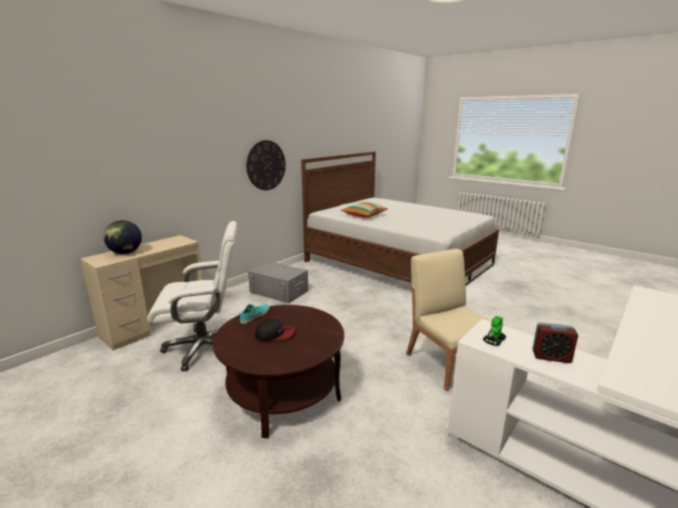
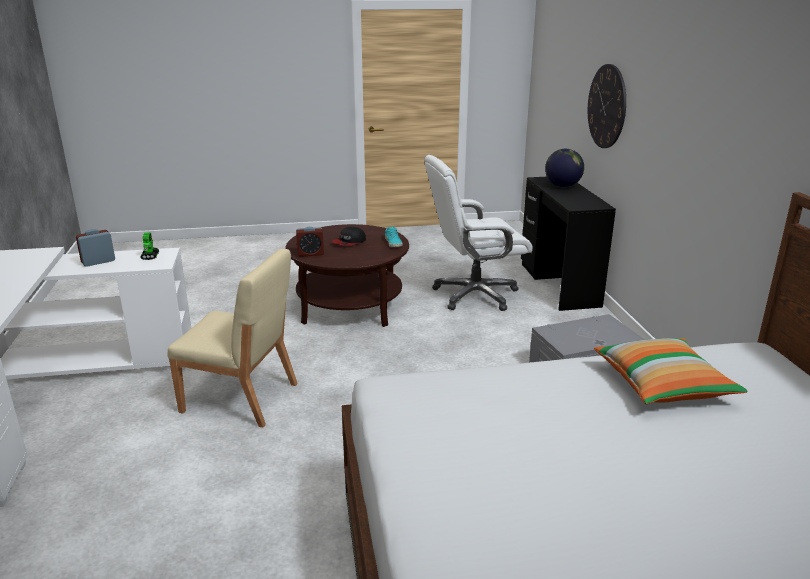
camera: 130 degrees right, 5 degrees up
(156, 324) = (559, 284): beige desk -> black desk
(204, 347) = (474, 295): white office chair -> white office chair turned 45 degrees clockwise
(266, 165) = (738, 169): wall clock -> wall clock (607, 106)
(324, 338) = (310, 254): none -> alarm clock

